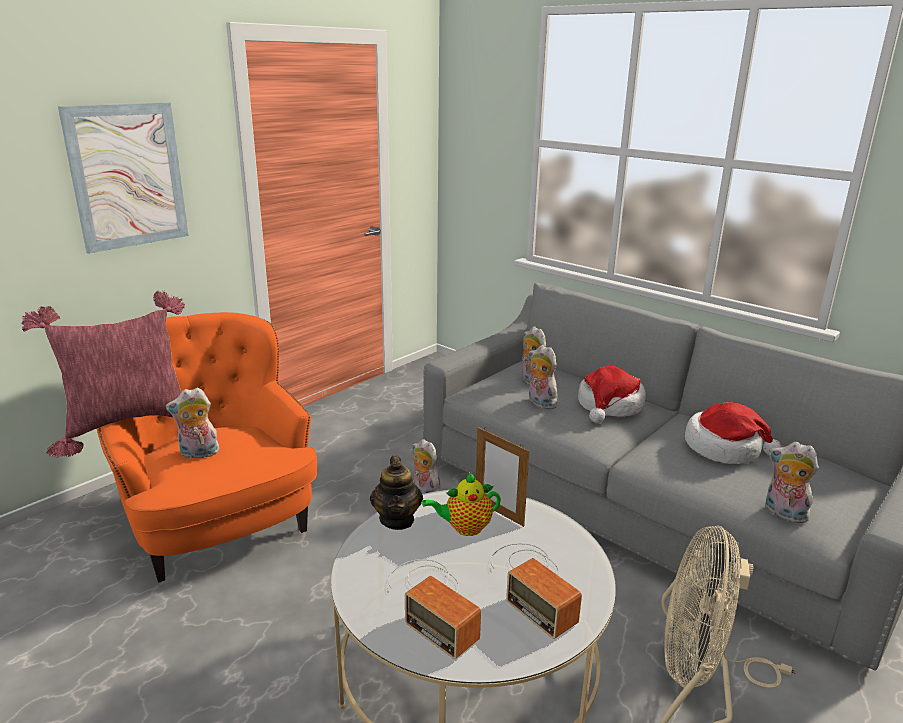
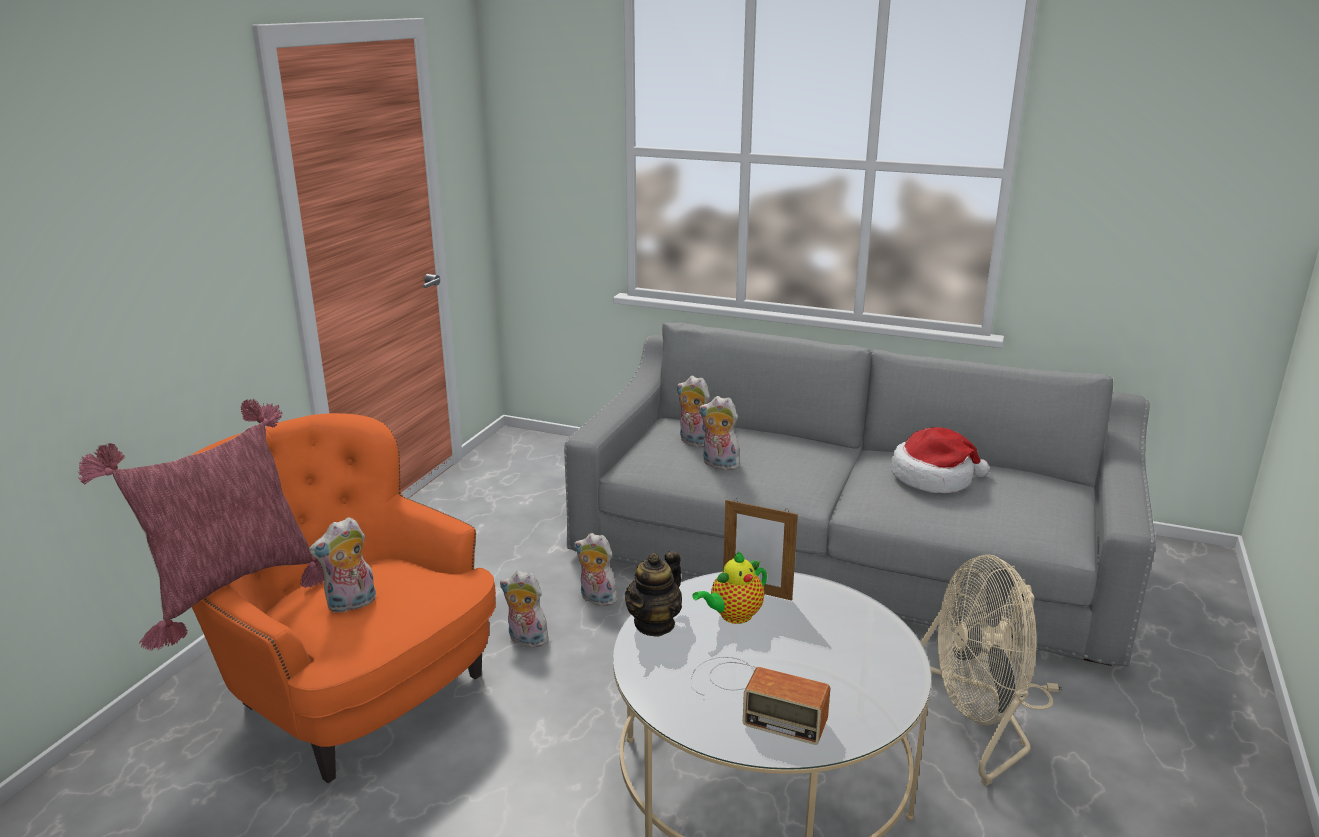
camera: 20 degrees left, 0 degrees up
(128, 176) = (157, 248): picture -> none
(397, 519) = (654, 624): teapot -> teapot turned 60 degrees clockwise
(533, 583) = (840, 654): radio -> none
(609, 406) = (794, 454): hat -> none
(783, 514) = (1021, 532): plush toy -> plush toy (525, 640)

